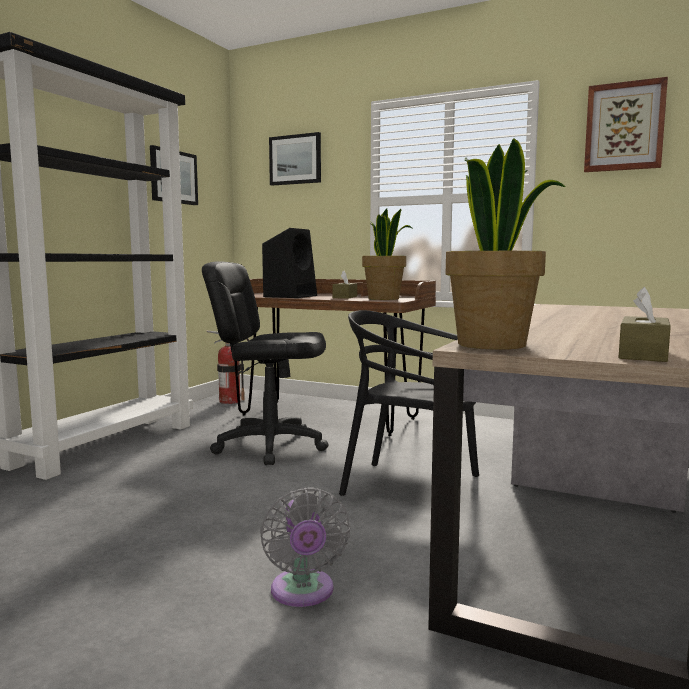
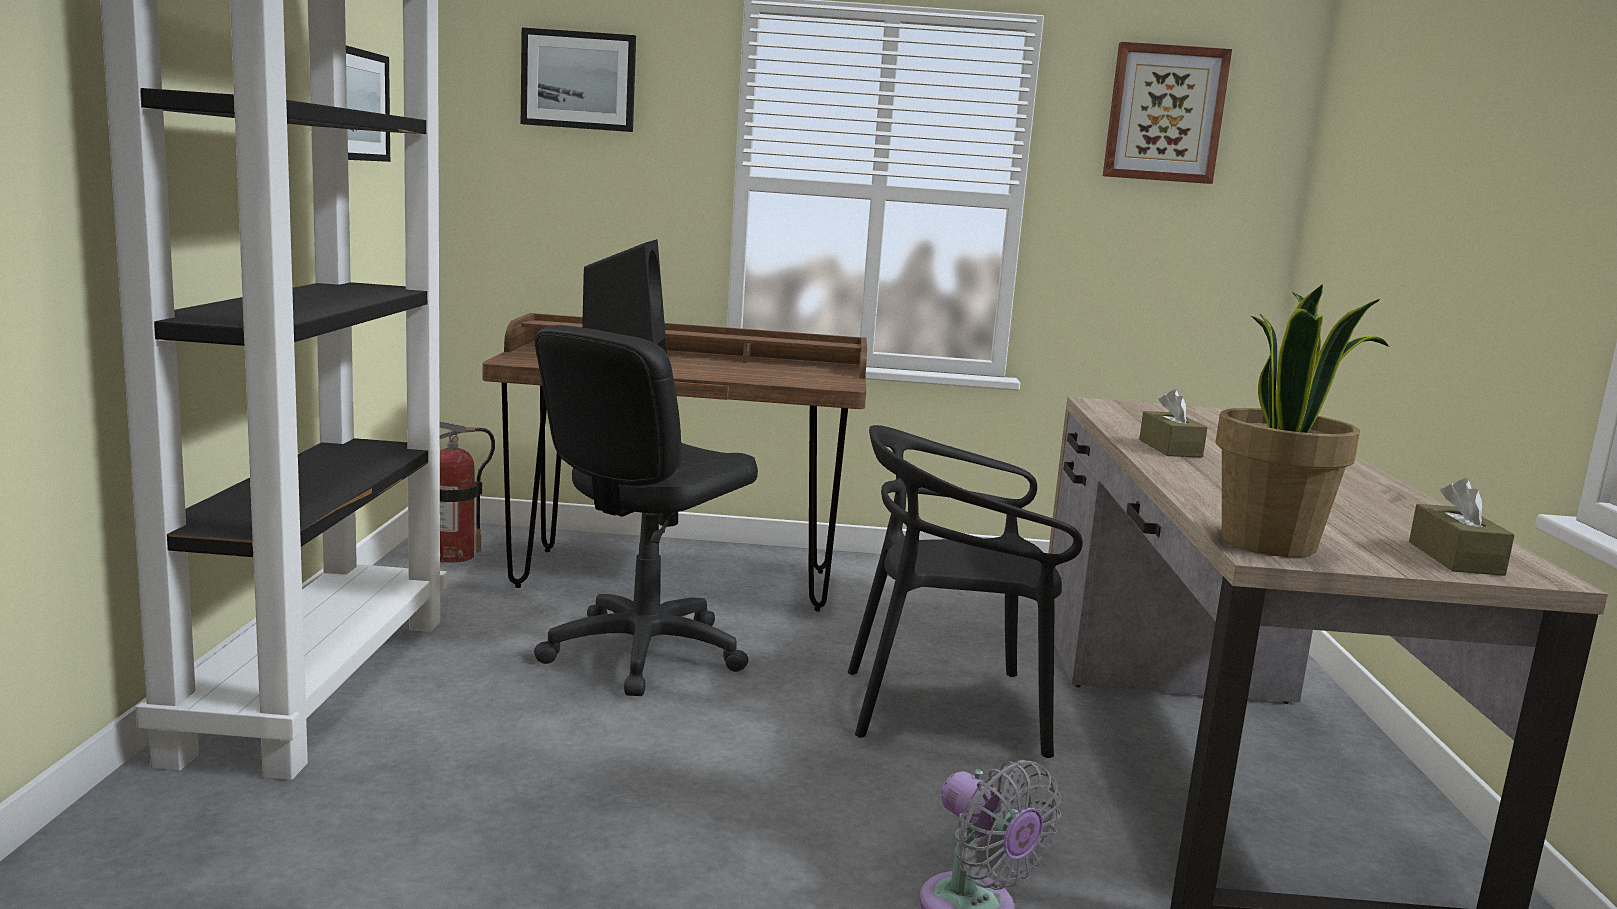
camera: 25 degrees left, 5 degrees up
(270, 446) = (643, 652): black office chair -> black office chair turned 45 degrees counterclockwise
(345, 297) = (730, 370): brown tissue box -> brown tissue box (1170, 448)
(384, 298) = (809, 376): potted plant -> none

